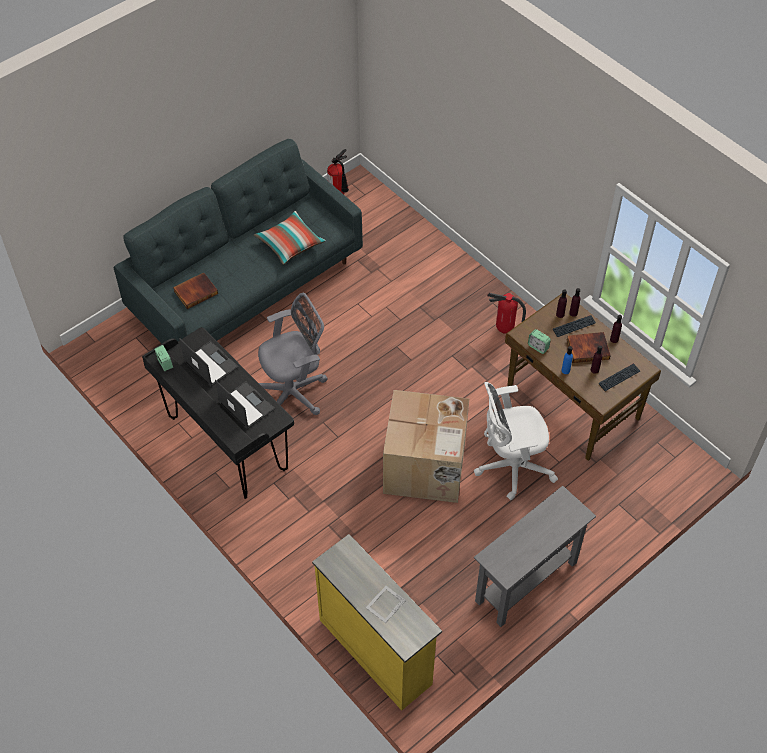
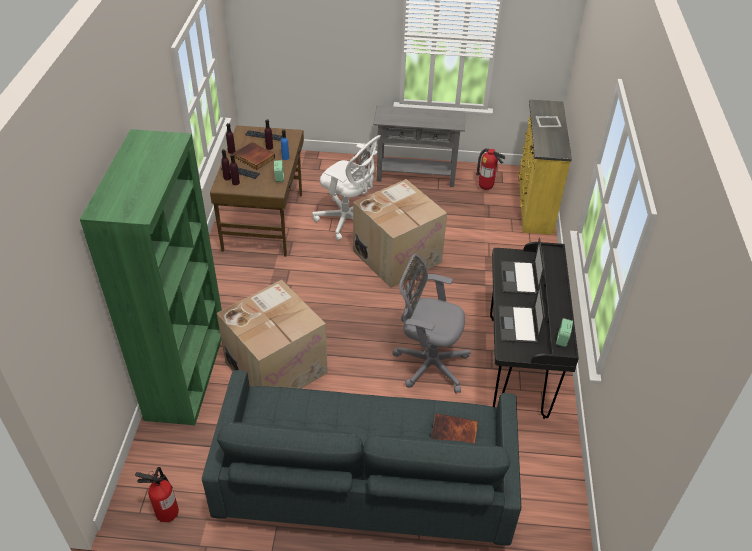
camera: 135 degrees left, 10 degrees down
(290, 244) = (319, 412): pillow -> none
(391, 306) = (276, 366): none -> cardboard box
(437, 257) = (187, 374): none -> green bookcase
(504, 330) = (230, 288): fire extinguisher -> fire extinguisher (486, 188)

